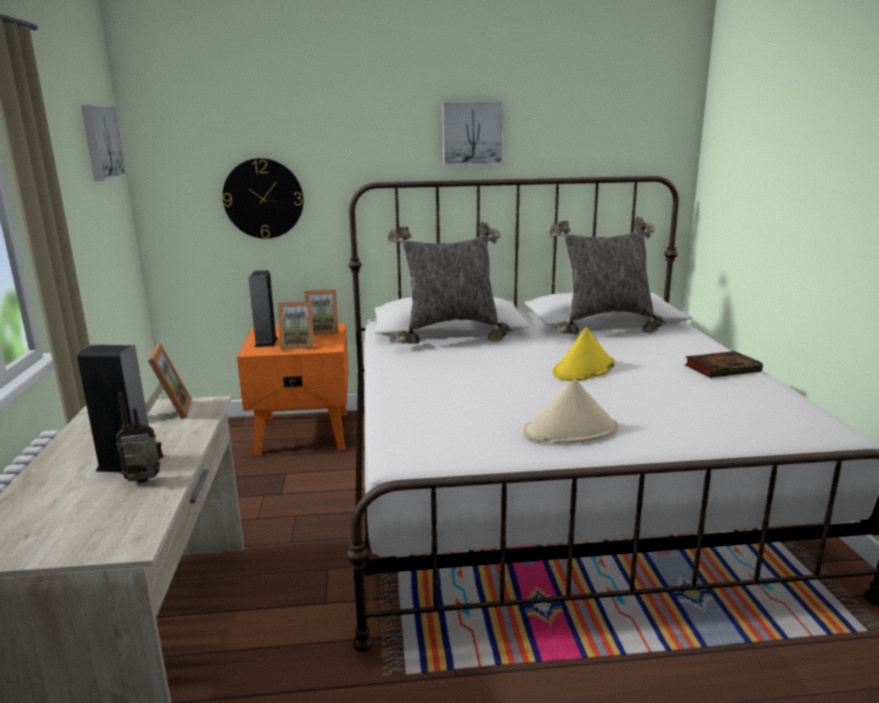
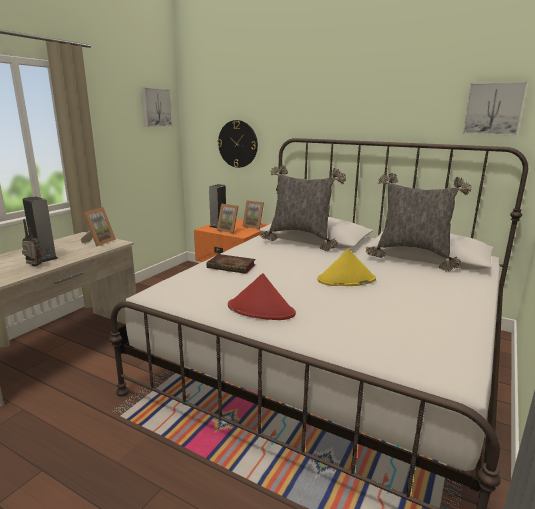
camera: 35 degrees right, 0 degrees up
(472, 133) = (361, 108): picture -> picture (493, 109)
(571, 431) = (261, 310): beige hat -> red hat
(723, 368) = (455, 308): book -> book (232, 266)

